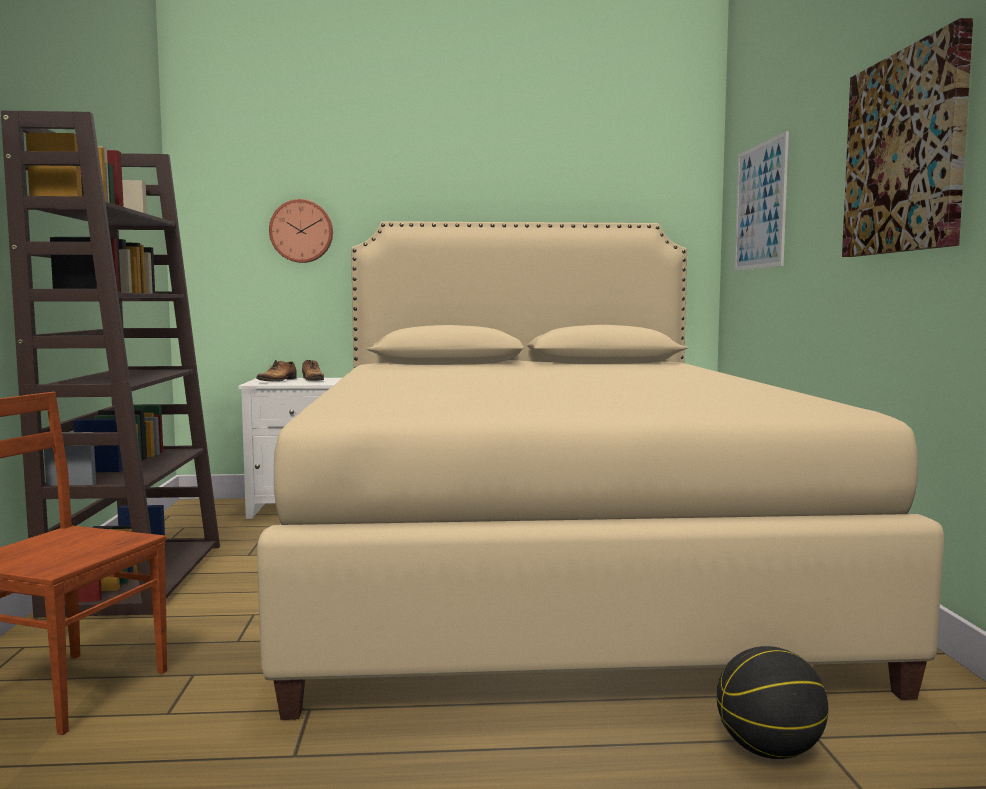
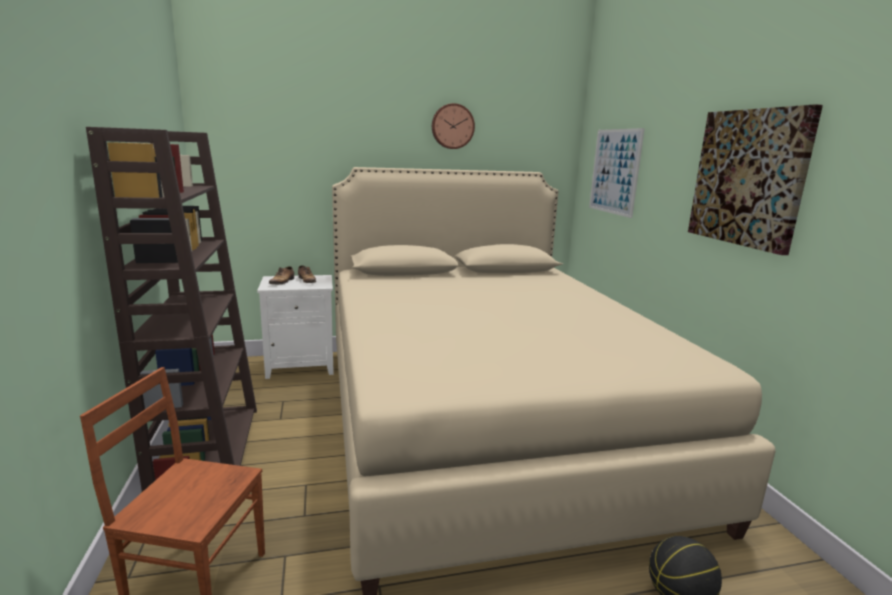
camera: 10 degrees left, 10 degrees up
(301, 231) = (293, 171): wall clock -> wall clock (452, 126)

